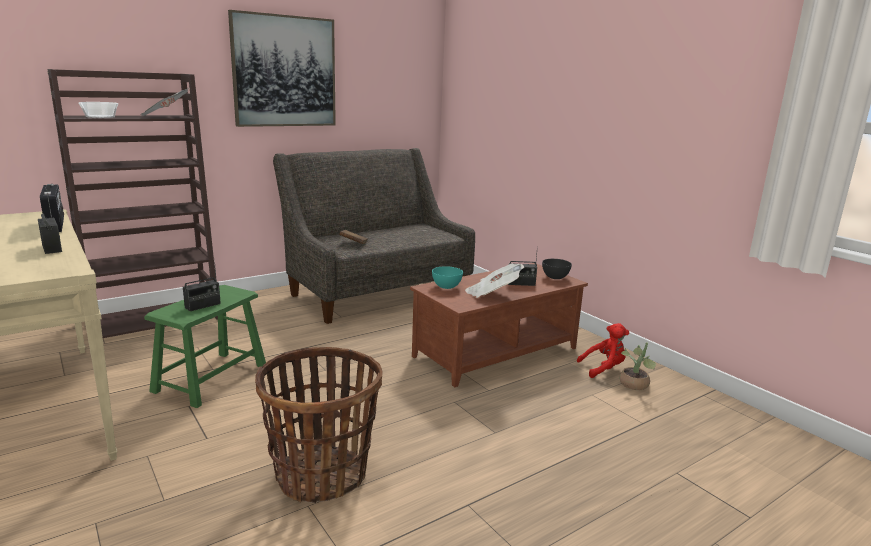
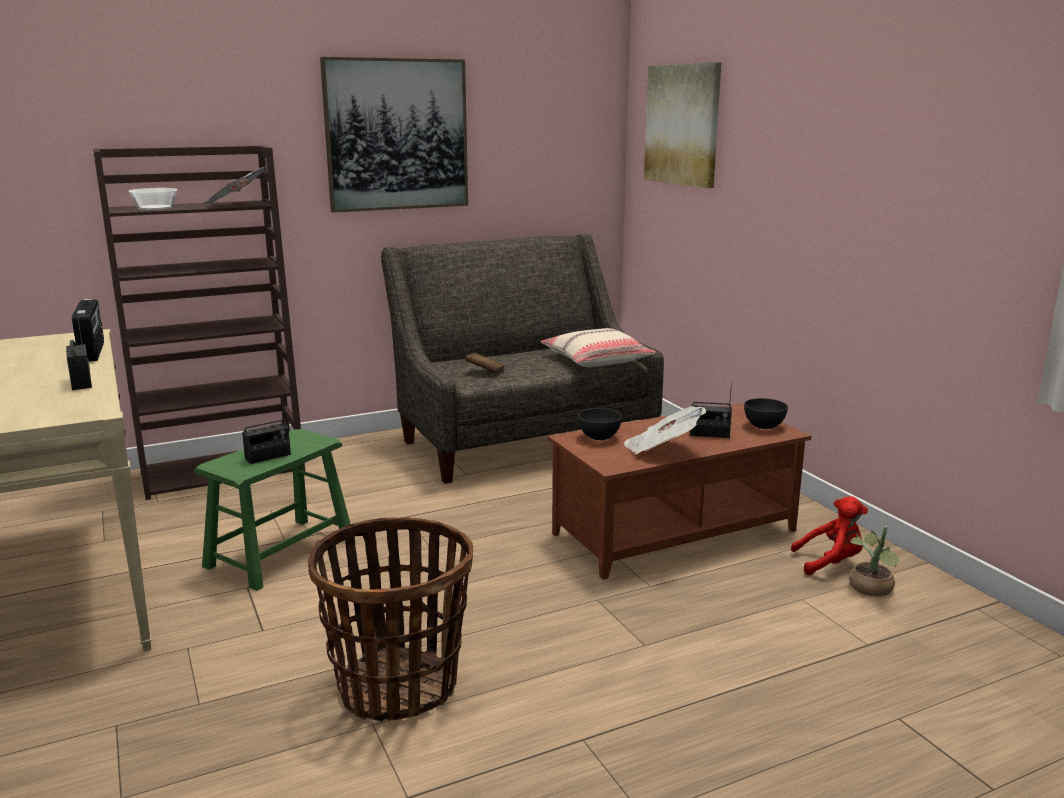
camera: 10 degrees right, 0 degrees up
(429, 235) = (597, 360): none -> beige pillow
(446, 286) = (599, 437): turquoise bowl -> grey bowl
(485, 73) = (682, 125): none -> picture

